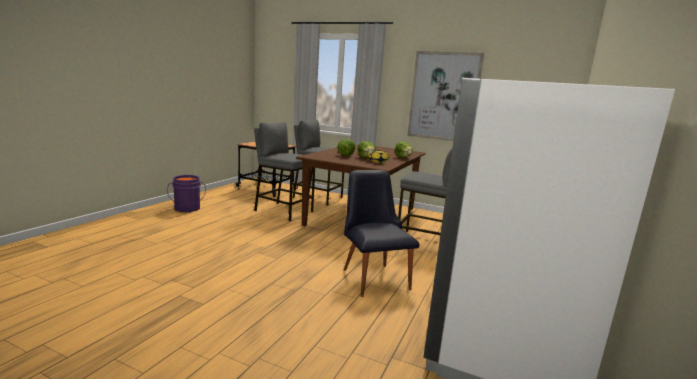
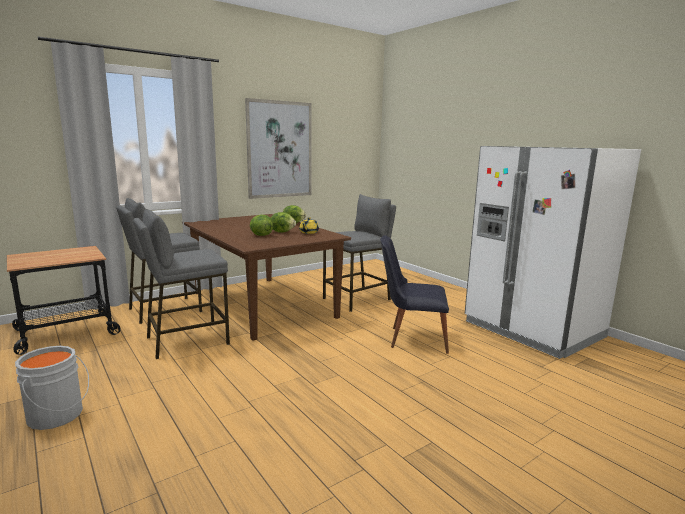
camera: 60 degrees left, 0 degrees up
(187, 209) = (57, 415): purple bucket -> grey bucket

